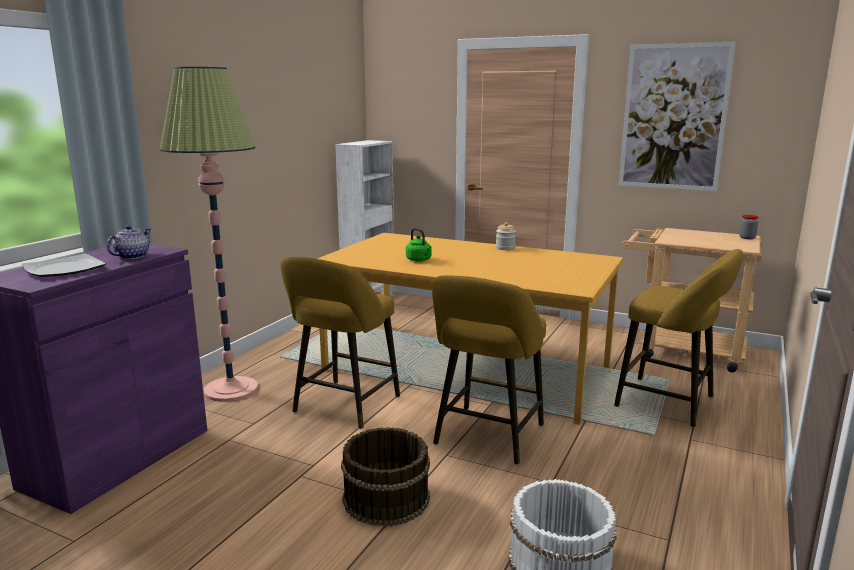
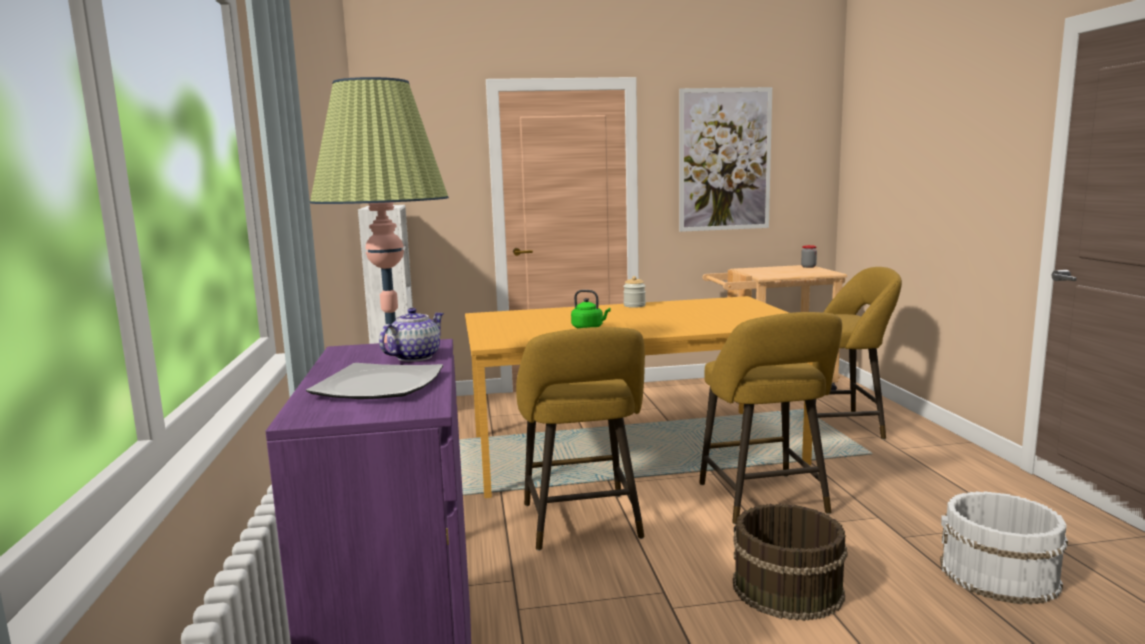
camera: 35 degrees left, 5 degrees down
(131, 256) = (414, 357): teapot -> teapot turned 45 degrees clockwise

